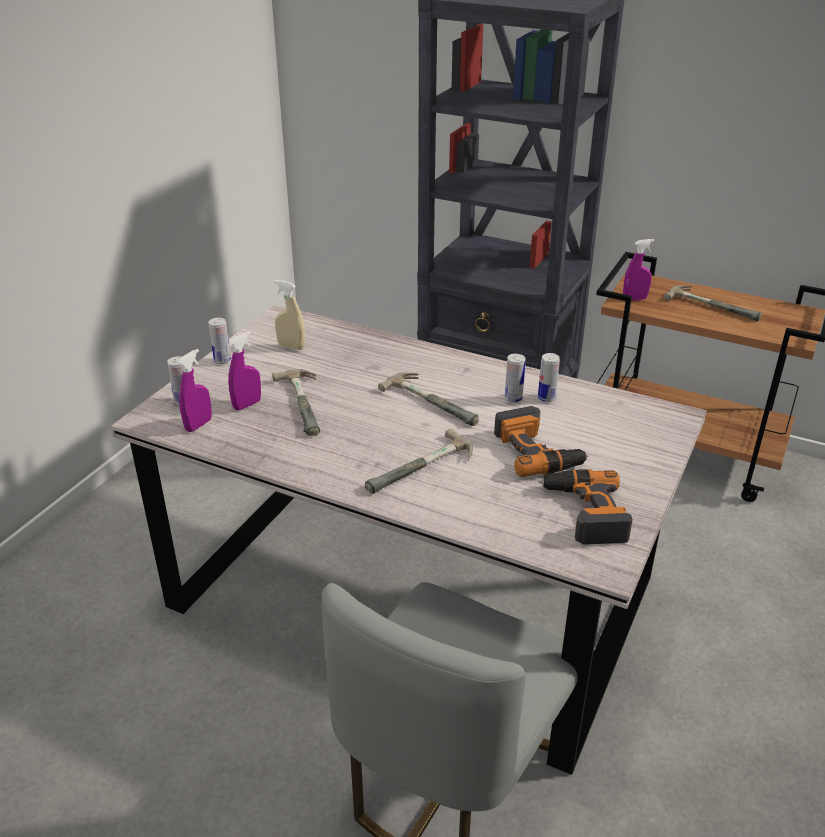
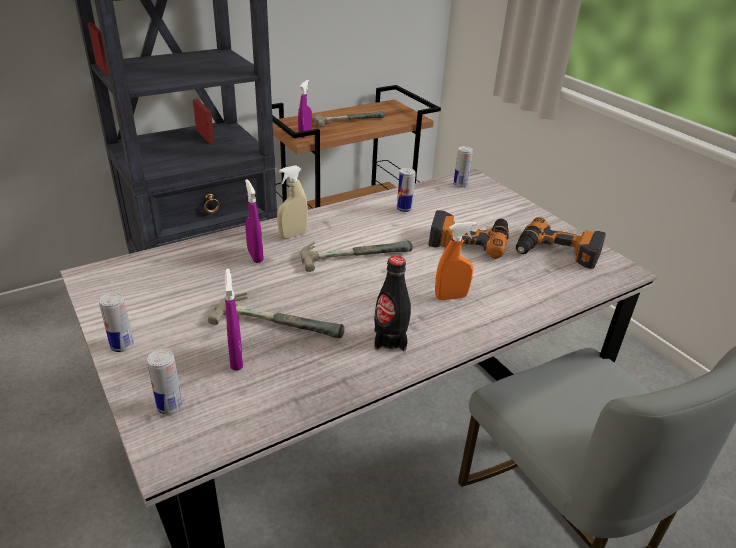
camera: 60 degrees left, 0 degrees up
(198, 425) = (234, 410): purple spray bottle -> purple spray bottle (255, 256)
(291, 347) = (163, 291): beige spray bottle -> beige spray bottle (293, 235)
(330, 459) = (390, 340): none -> black bottle
(424, 470) = (451, 297): hammer -> orange spray bottle
(513, 399) = (390, 221): can -> can (460, 185)

